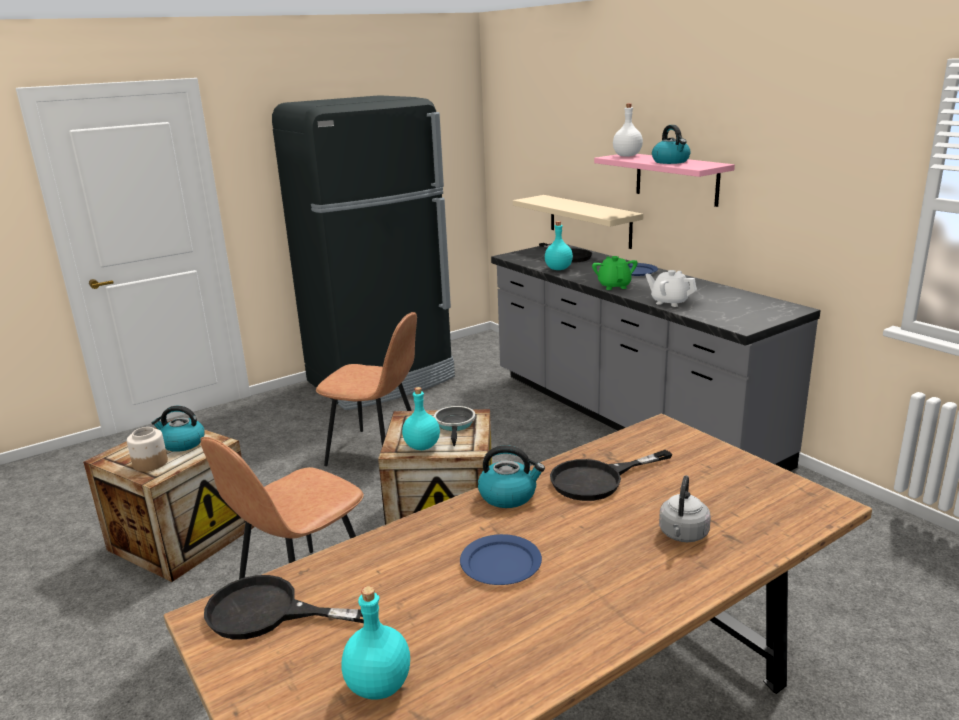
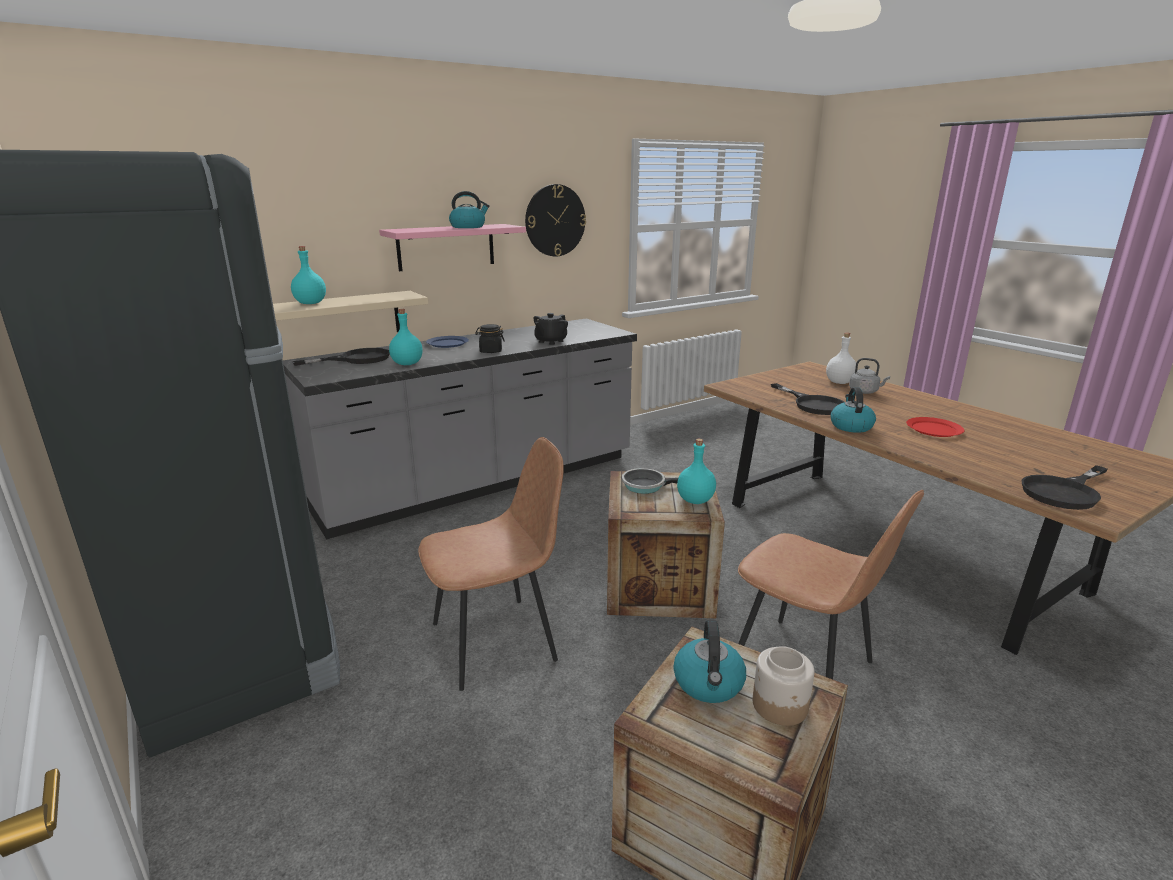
camera: 90 degrees left, 0 degrees up
(268, 613) = (1064, 492): black frying pan -> black frying pan turned 45 degrees clockwise
(376, 452) = (497, 641): brown chair -> brown chair turned 45 degrees clockwise
(379, 685) = (1078, 456): turquoise bottle -> turquoise bottle (310, 303)
(501, 563) = (933, 429): blue plate -> red plate
(614, 286) = (490, 351): green teapot -> black jar
(626, 156) = (408, 229): white bottle -> white bottle (840, 382)
(669, 302) = (550, 341): white teapot -> black teapot
(797, 170) = (555, 220): none -> wall clock

